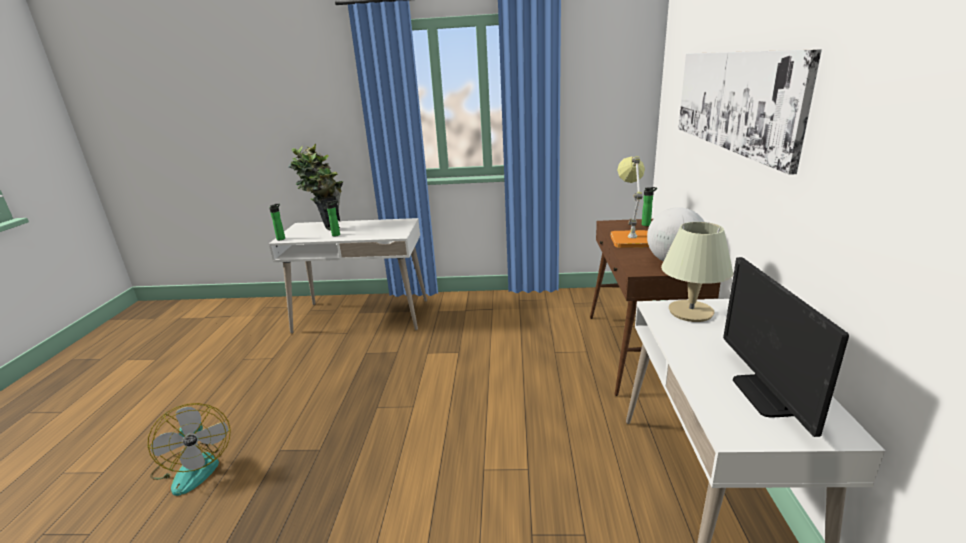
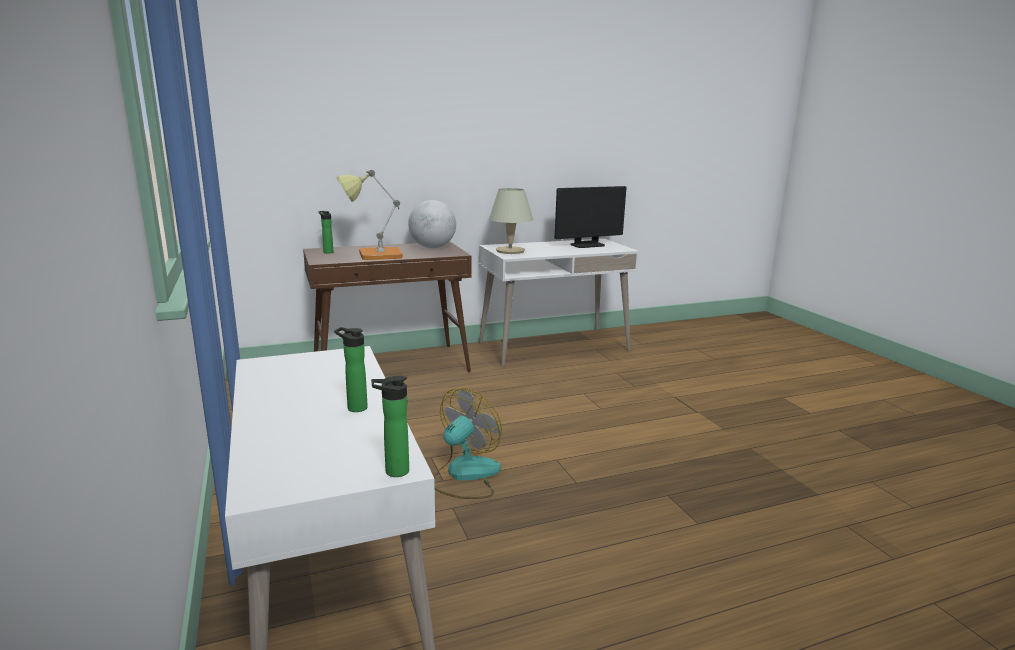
camera: 115 degrees left, 5 degrees down
(195, 467) = (792, 580): fan -> fan (465, 475)
(326, 226) = (285, 441): potted plant -> none
(733, 100) = (411, 113): picture -> none

